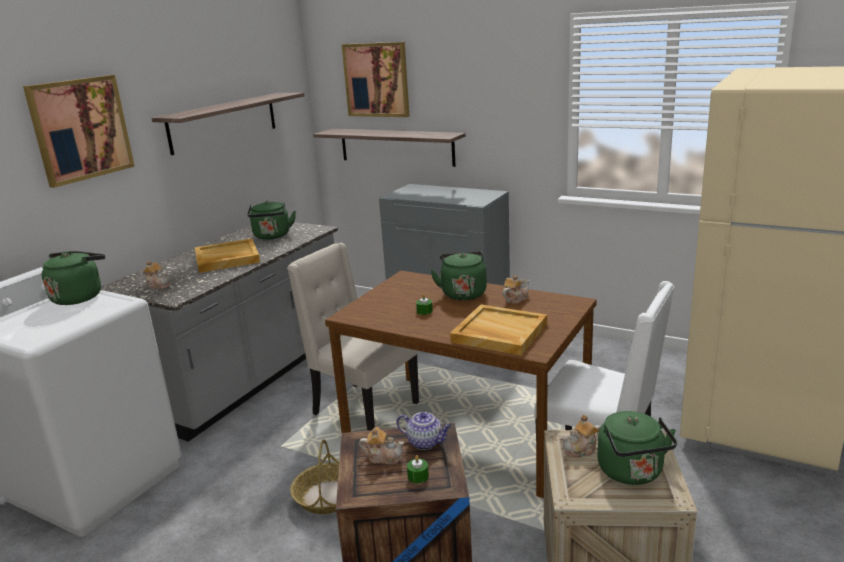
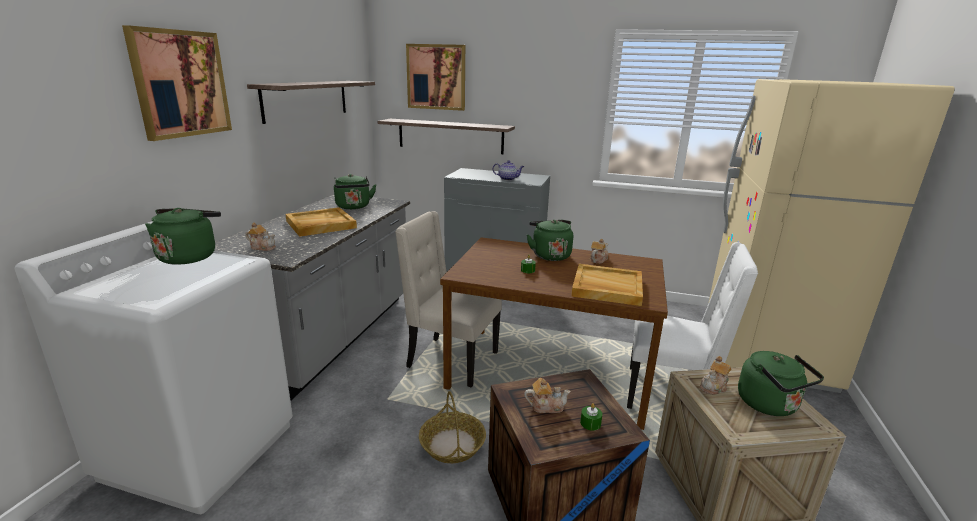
camera: 15 degrees left, 0 degrees up
(425, 442) = (576, 389): teapot -> teapot (508, 179)

